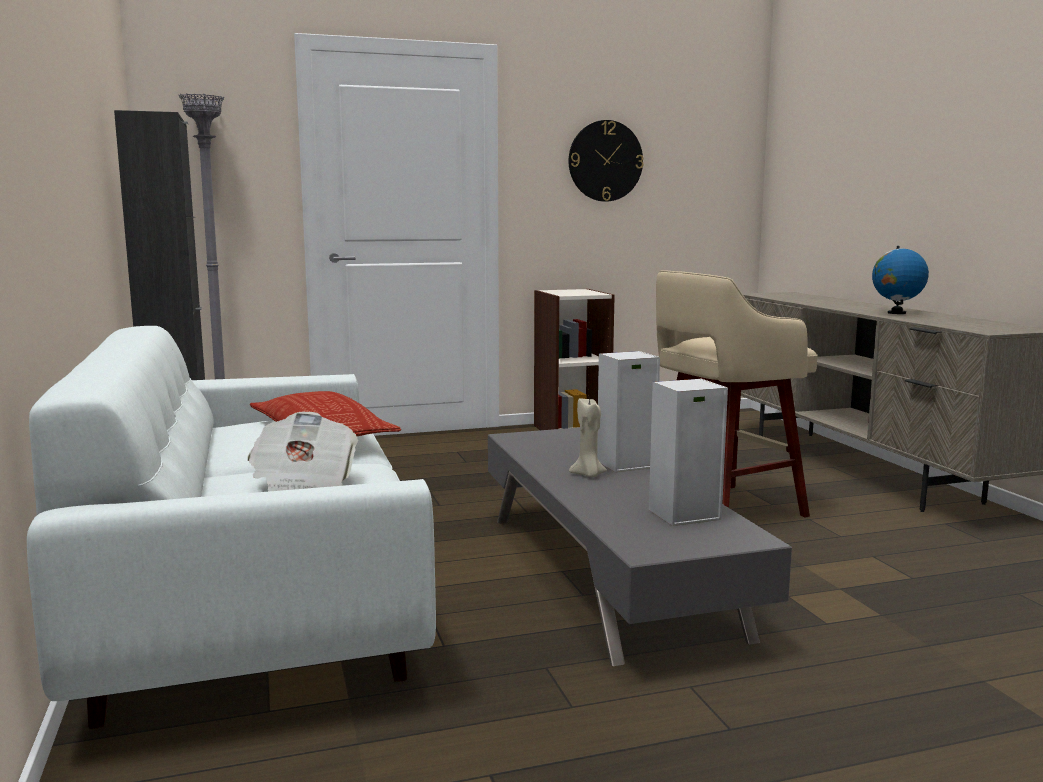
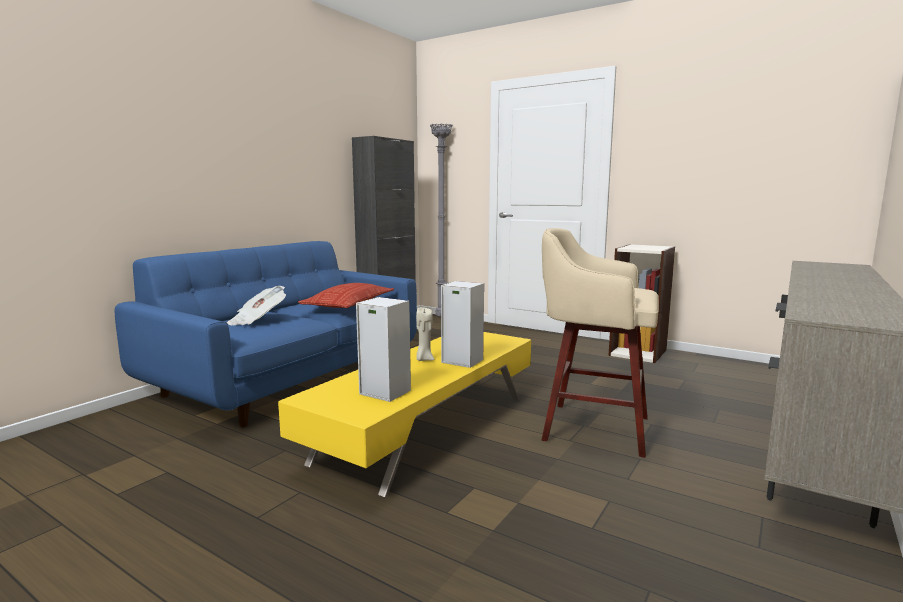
camera: 50 degrees right, 0 degrees up
(255, 600) = (291, 378): white sofa -> blue sofa
(605, 161) = (701, 144): wall clock -> none
(605, 571) = (426, 426): grey coffee table -> yellow coffee table
(896, 313) = (833, 290): globe -> none

